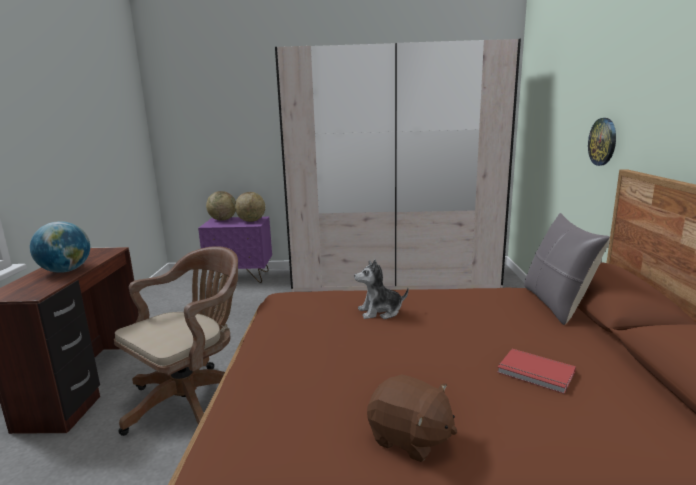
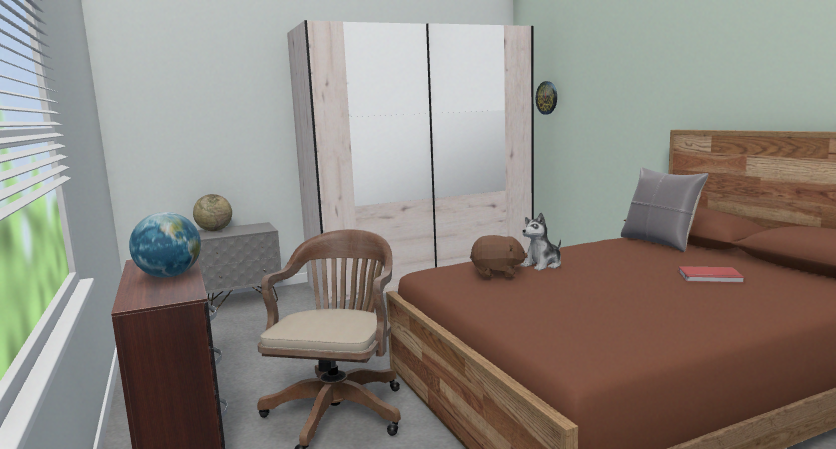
camera: 25 degrees left, 5 degrees down
(241, 277) = (243, 301): purple nightstand -> grey nightstand
(251, 221) = (255, 227): globe -> none
(409, 438) = (693, 321): brown plush toy -> brown plush toy (497, 272)
(603, 141) = (637, 111): wall clock -> wall clock (547, 97)

